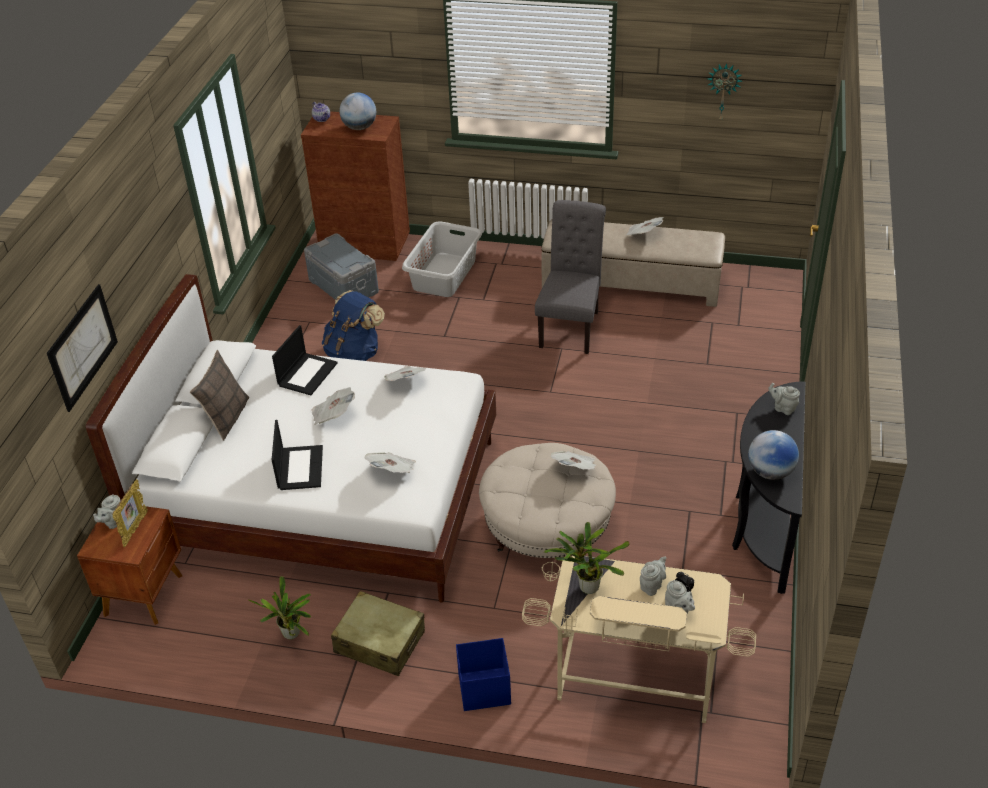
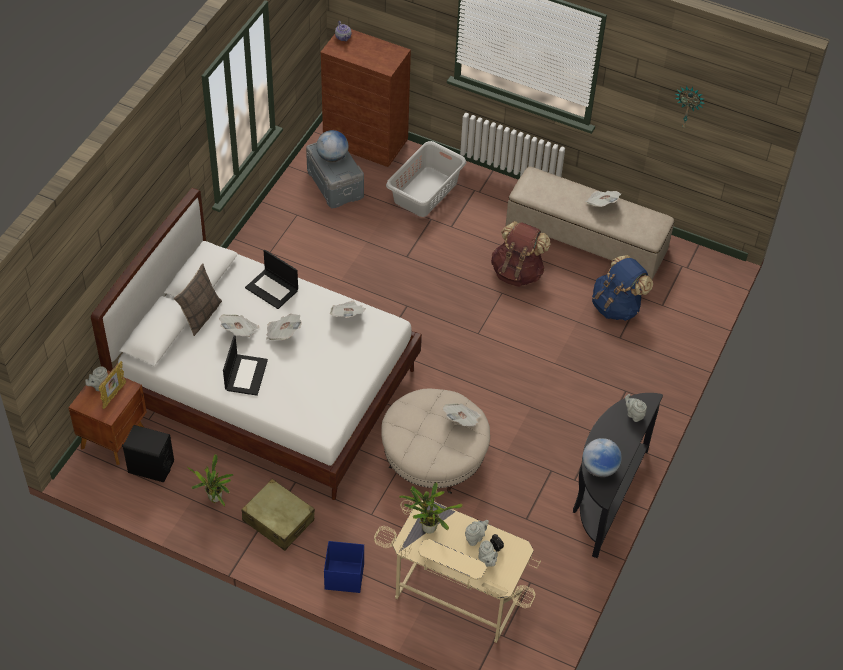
camera: 10 degrees right, 10 degrees up
(83, 347) = (98, 259): picture -> none
(200, 617) = (151, 467): none -> black speaker
(307, 374) = (272, 289): laptop -> laptop turned 90 degrees clockwise
(354, 353) = (327, 256): blue backpack -> blue backpack (617, 306)
(359, 127) = (373, 55): globe -> globe (332, 157)
(393, 471) = (315, 395): newspaper -> newspaper (240, 331)
(571, 326) = (517, 272): grey chair -> brown backpack

